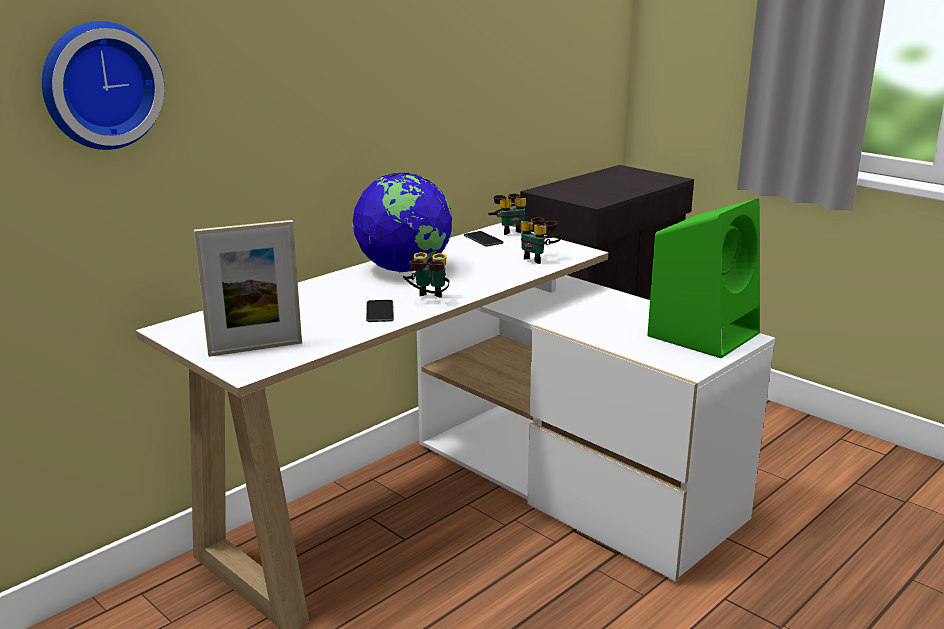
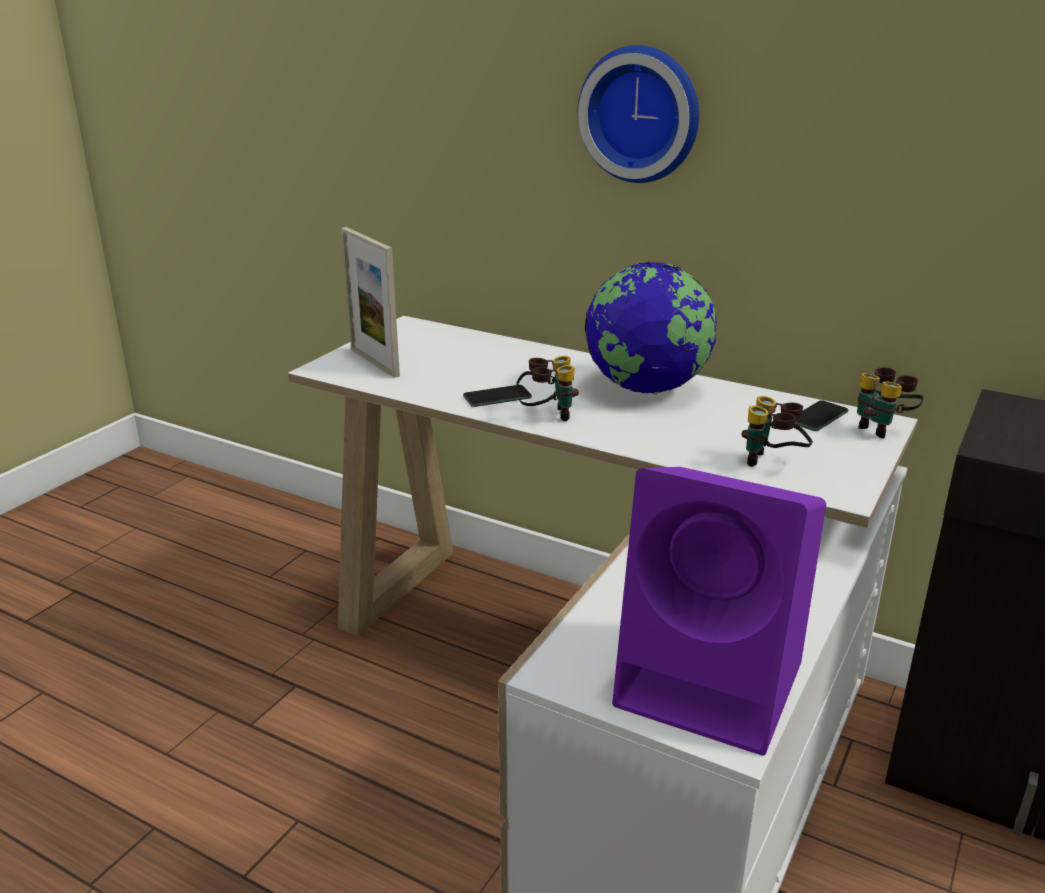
camera: 75 degrees right, 5 degrees up
(100, 85) = (402, 82): wall clock -> wall clock (641, 114)
(704, 333) = (715, 685): green speaker -> purple speaker

